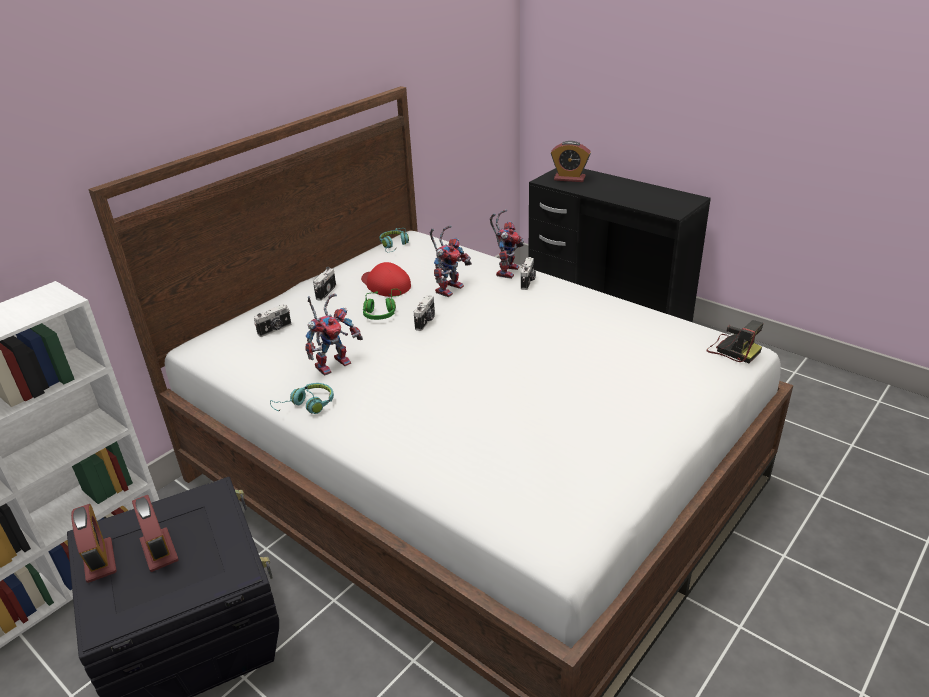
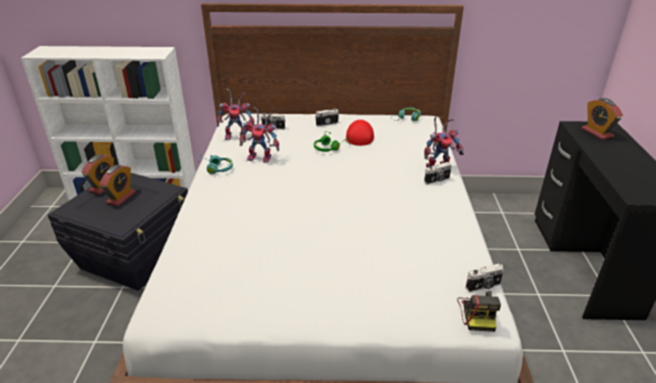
camera: 50 degrees right, 0 degrees up
(426, 321) = (338, 166): camera -> camera (483, 286)
(449, 287) = (386, 156): toy robot -> toy robot (238, 136)

